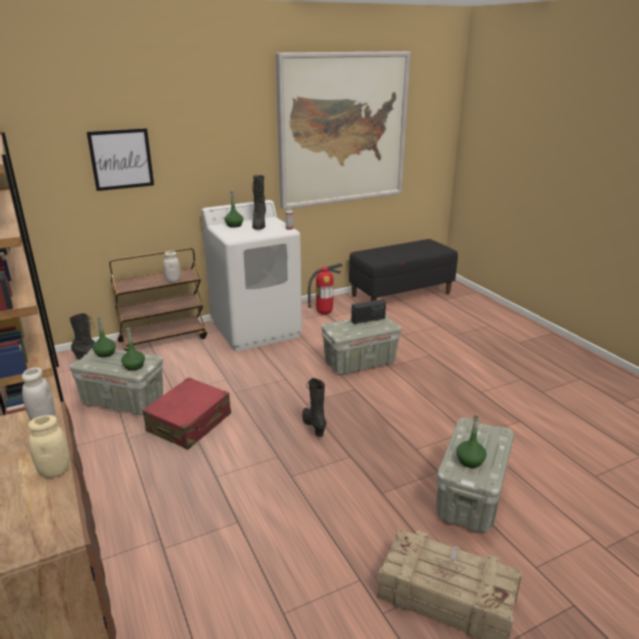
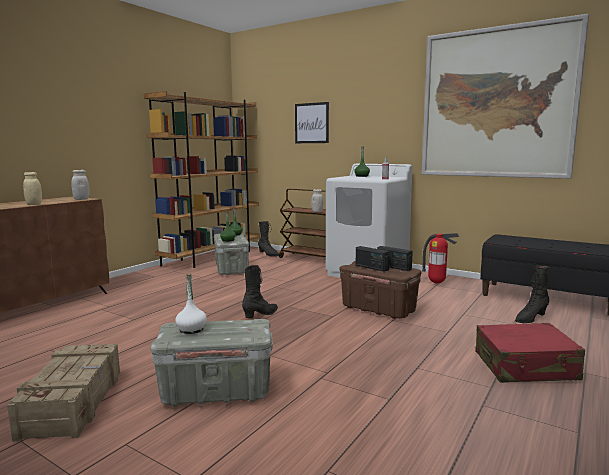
camera: 60 degrees right, 15 degrees down
(190, 423) = (226, 286): red suitcase -> red suitcase (525, 366)
(259, 225) = (376, 177): black boot -> black boot (530, 318)
(359, 328) = (371, 267): none -> radio
(360, 362) = (379, 309): grey storage box -> brown storage box
(470, 461) = (191, 329): green bottle -> white bottle

